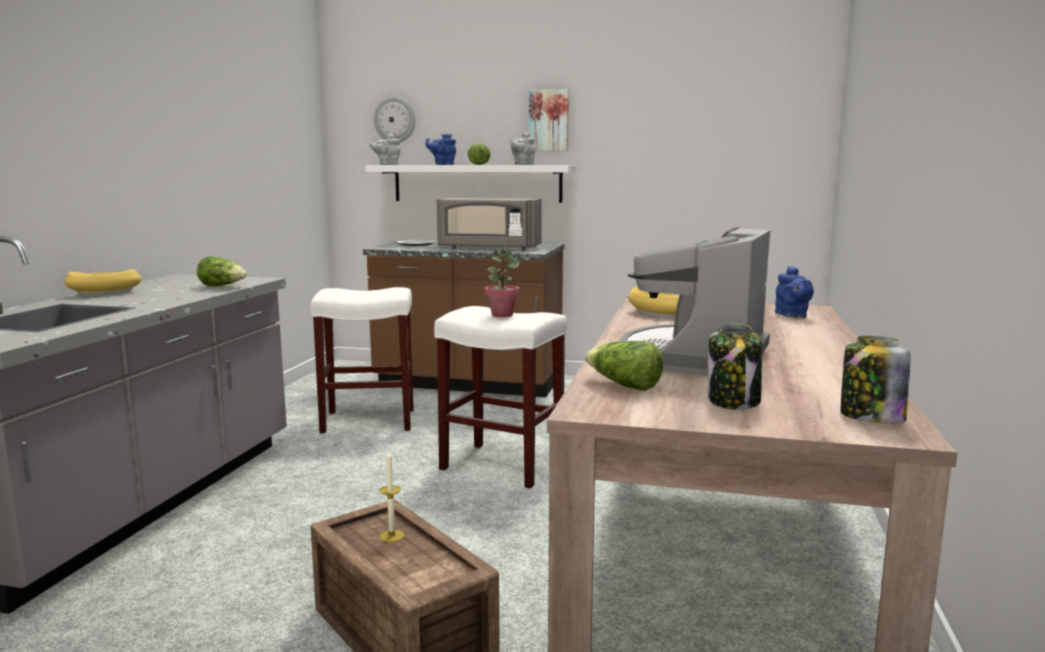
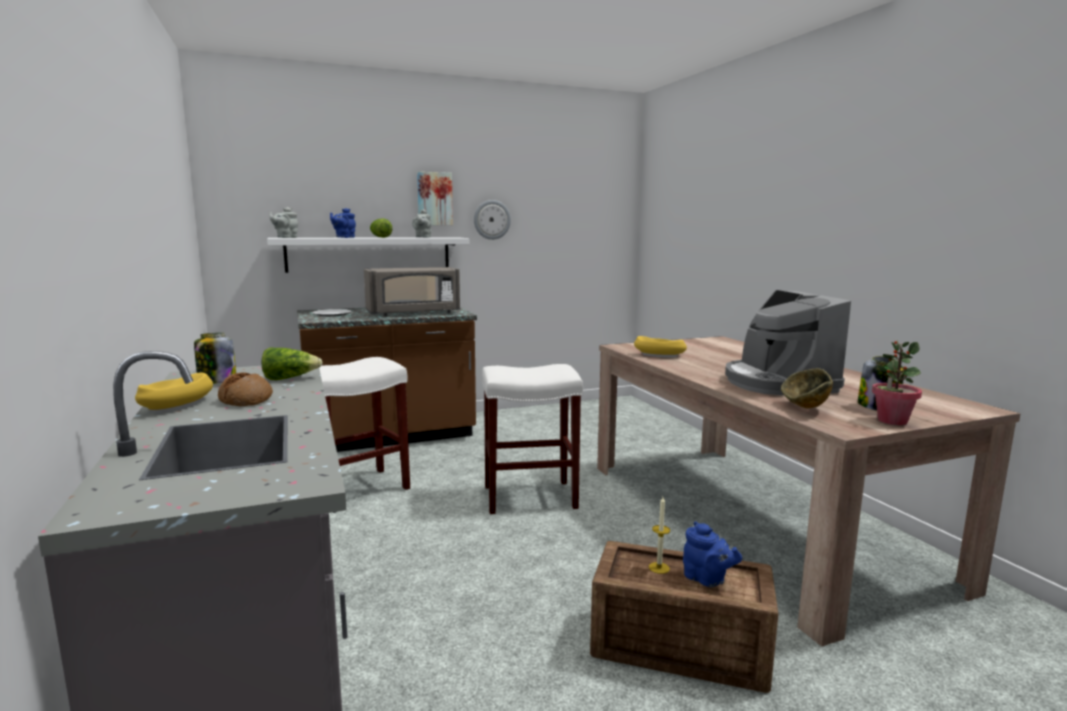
camera: 35 degrees left, 0 degrees up
(149, 295) = (246, 400): none -> bread
(395, 120) = (280, 193): wall clock -> wall clock (491, 219)
(502, 315) = (533, 370): potted plant -> potted plant (892, 421)
(623, 385) = (805, 409): lettuce -> bowl
(792, 316) = (728, 346): blue teapot -> blue teapot (707, 579)
(870, 418) = (947, 403): jar -> jar (216, 382)

